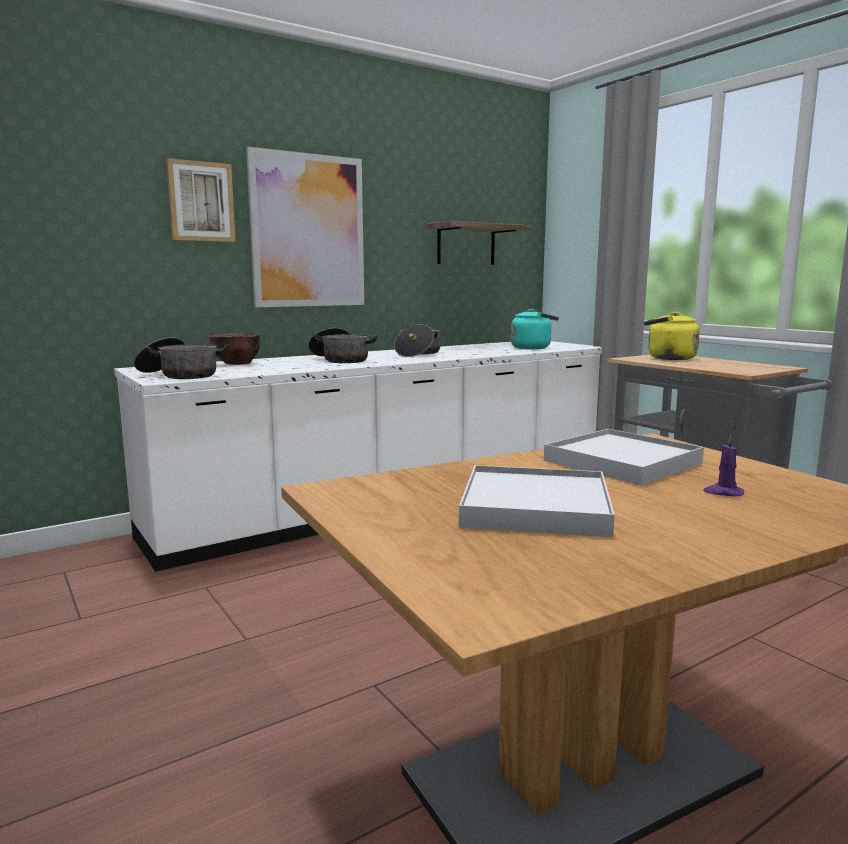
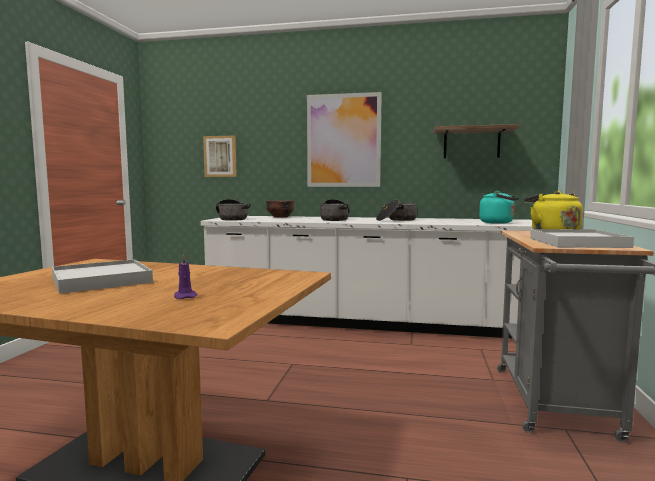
camera: 45 degrees right, 5 degrees down
(201, 202) = (281, 128): picture -> picture (220, 156)
(622, 462) = (229, 277): white tray -> white tray (577, 243)

